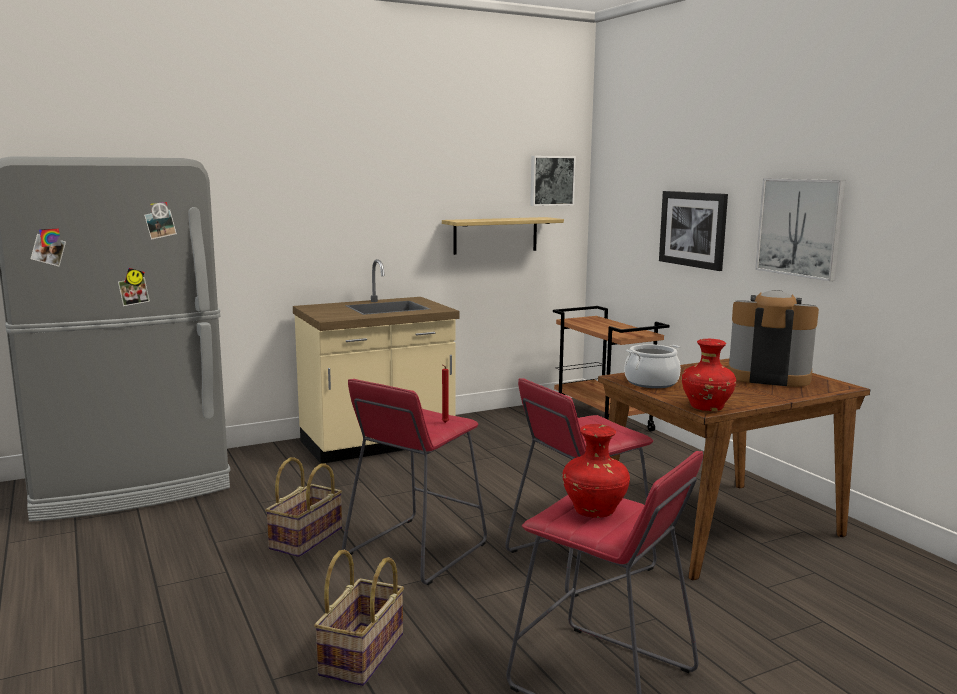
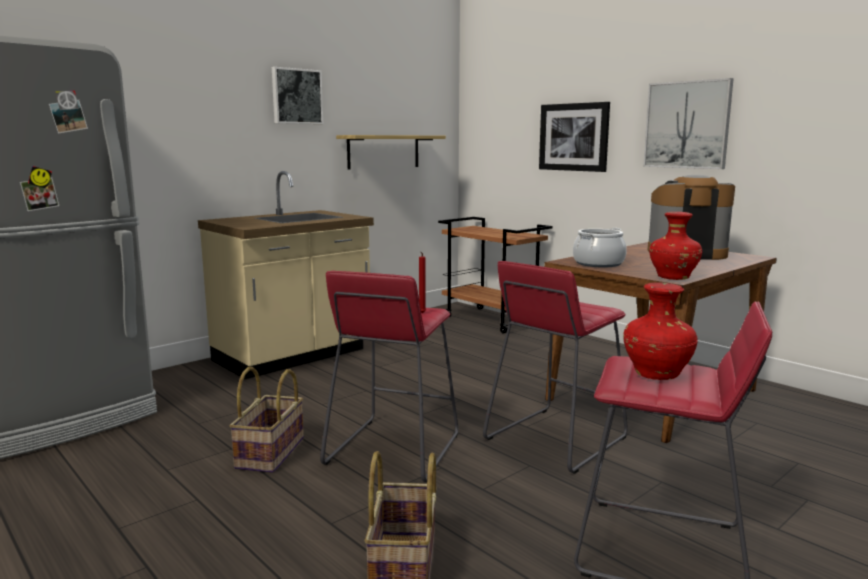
camera: 15 degrees left, 0 degrees up
(551, 180) = (428, 101): picture -> picture (296, 96)

